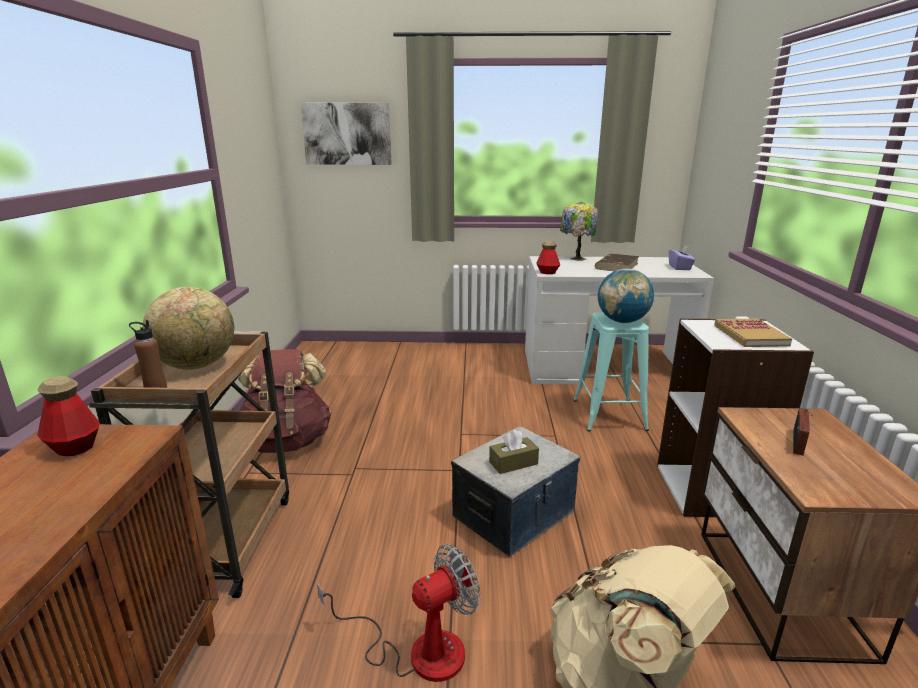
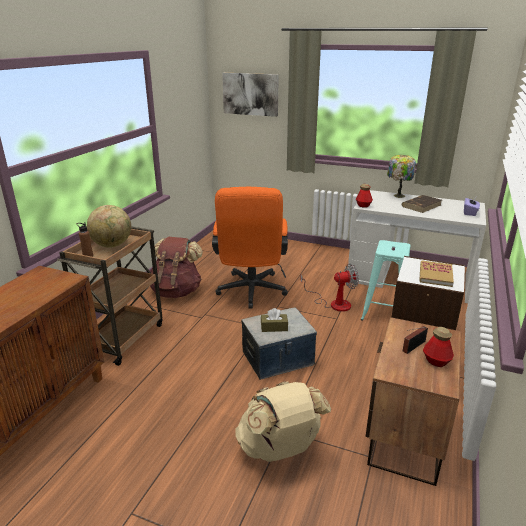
camera: 20 degrees right, 5 degrees up
(74, 447) = (43, 278): bottle -> bottle (436, 361)
(409, 422) = (251, 293): none -> orange office chair
(418, 650) = (187, 409): fan -> fan (333, 303)
(622, 321) = (393, 249): globe -> none

